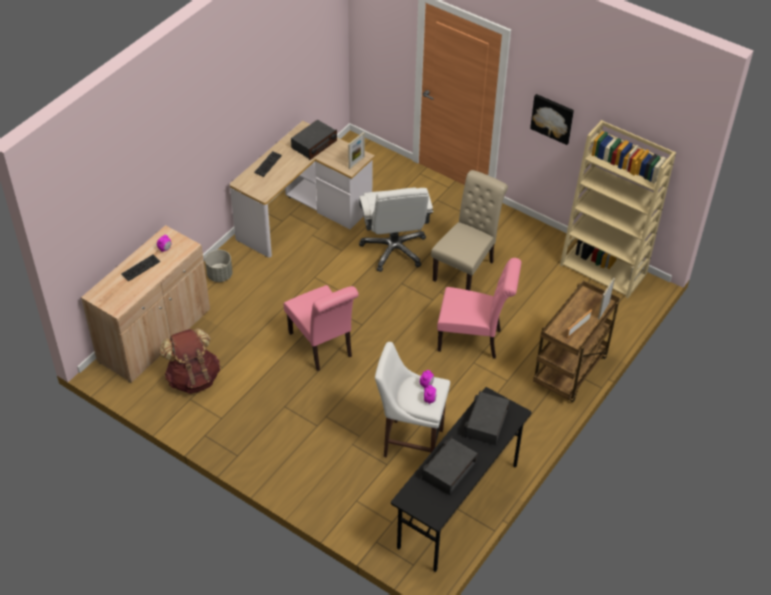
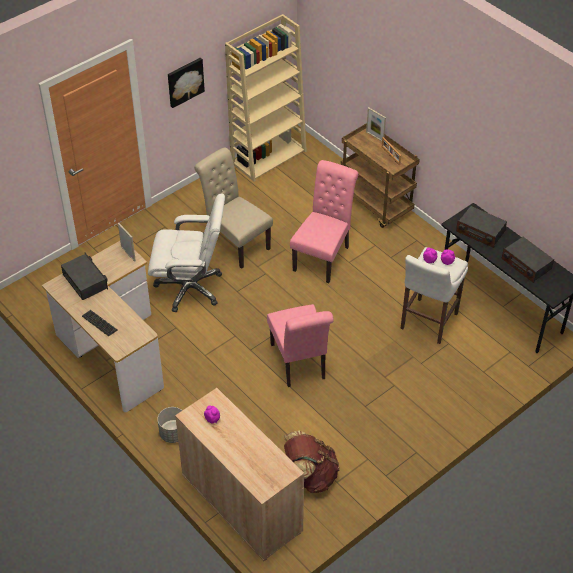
camera: 75 degrees left, 0 degrees up
(141, 268) = (235, 444): keyboard -> none
(323, 347) = (299, 364): pink chair -> pink chair turned 90 degrees clockwise

